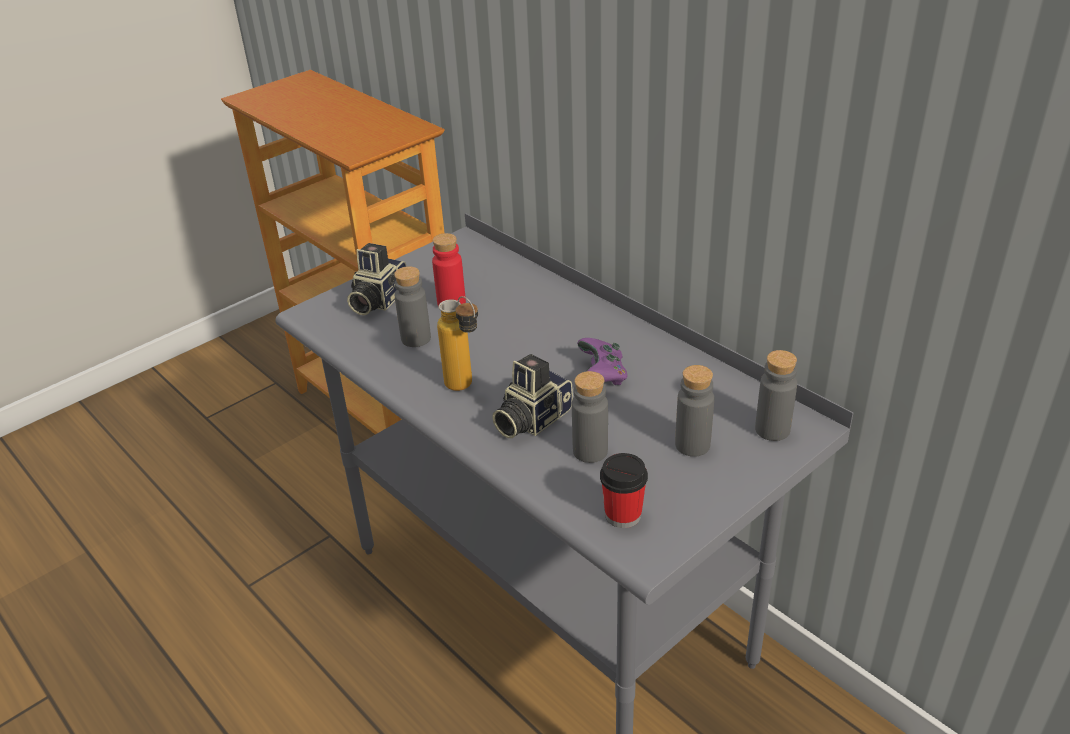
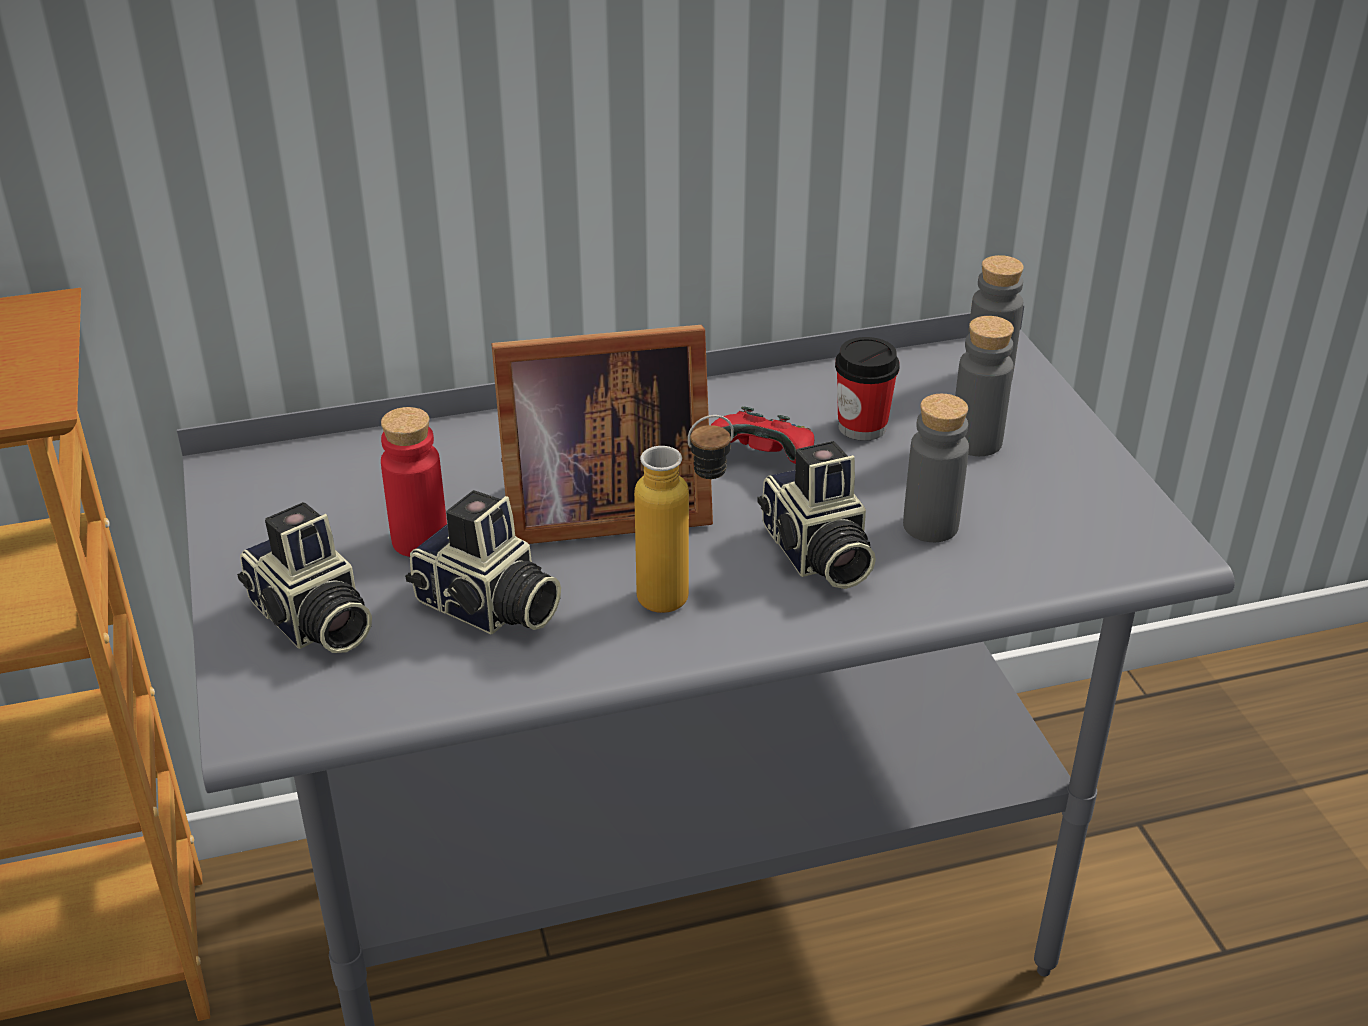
camera: 65 degrees left, 0 degrees up
(416, 338) = (487, 608): grey bottle -> camera
(514, 340) = (596, 509): none -> picture frame
(602, 375) = (765, 460): purple game controller -> red game controller
(623, 515) = (1081, 542): cup -> cup (862, 427)

